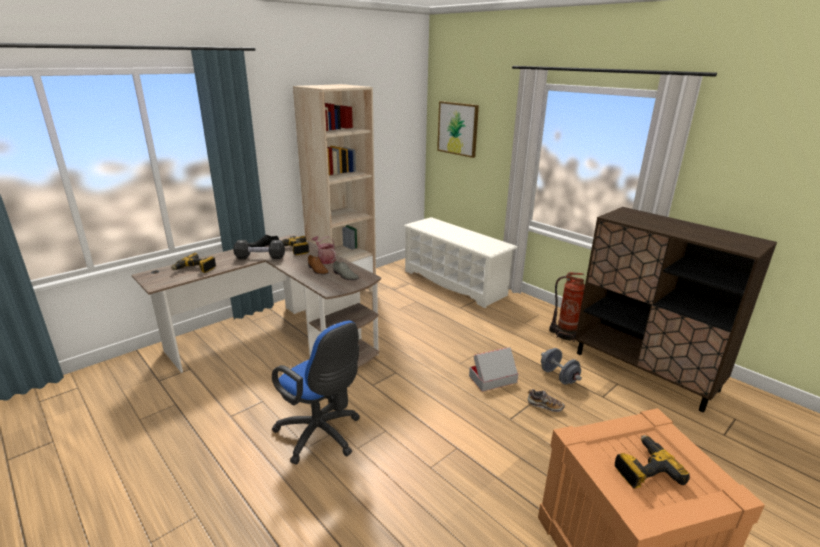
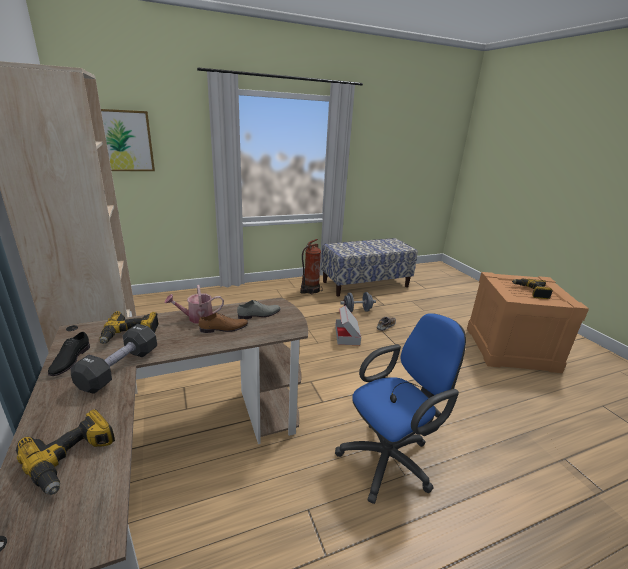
camera: 70 degrees left, 0 degrees up
(455, 283) = (185, 304): white shoe rack -> none
(645, 371) = (365, 284): brown cabinet -> bench

